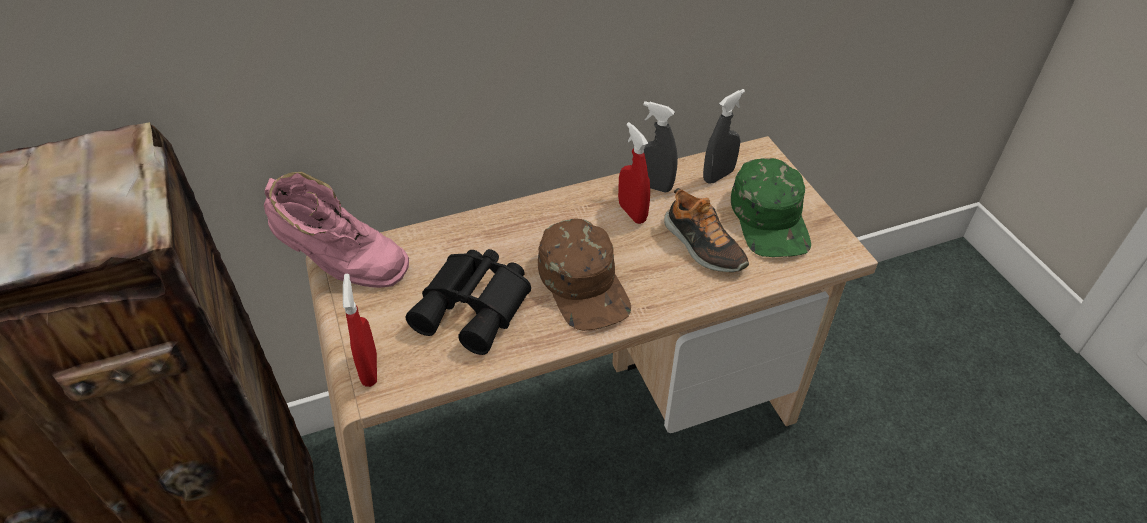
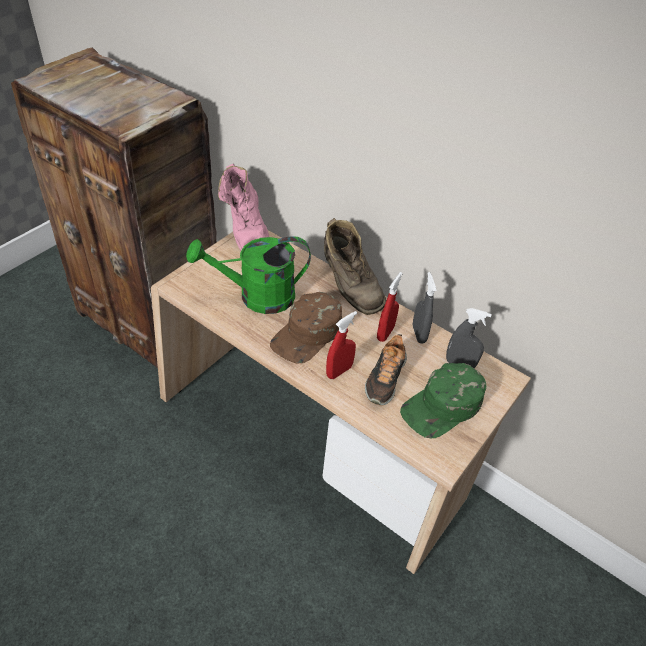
camera: 55 degrees right, 0 degrees up
(369, 369) = (188, 276): red spray bottle -> red spray bottle (339, 371)
(476, 307) = (256, 297): black binoculars -> green watering can
(534, 210) = (349, 289): none -> brown boot

